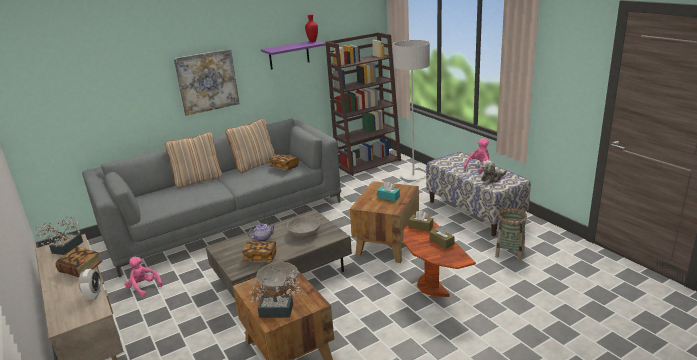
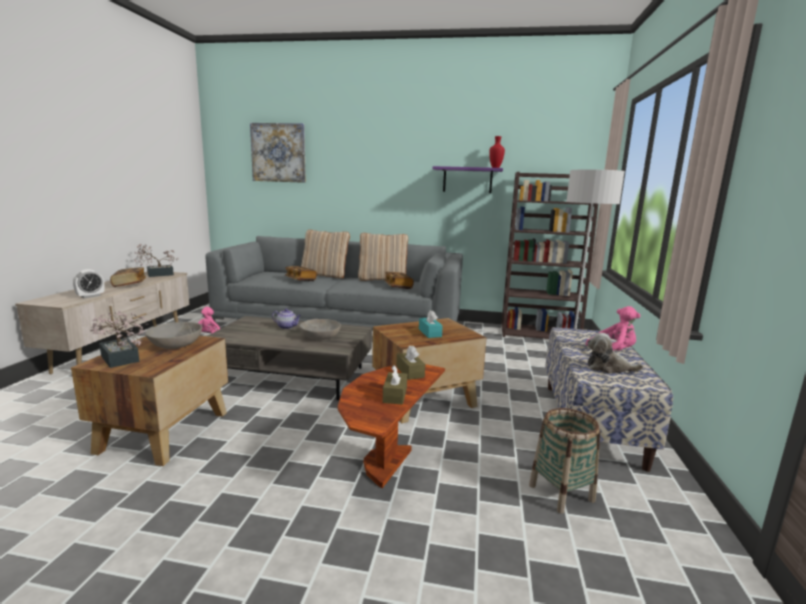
camera: 40 degrees right, 10 degrees down
(207, 81) = (373, 189): picture -> picture (278, 153)
(260, 258) = (250, 337): book -> book (300, 280)

